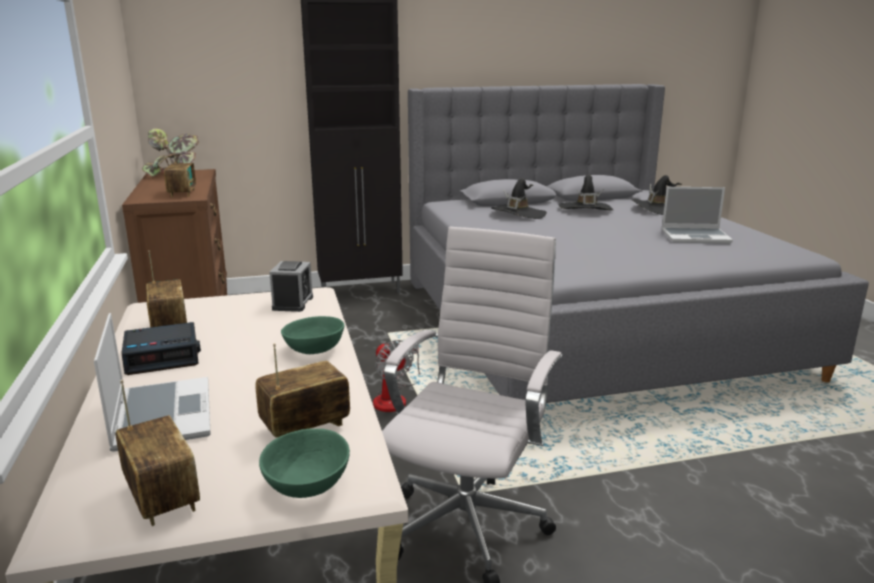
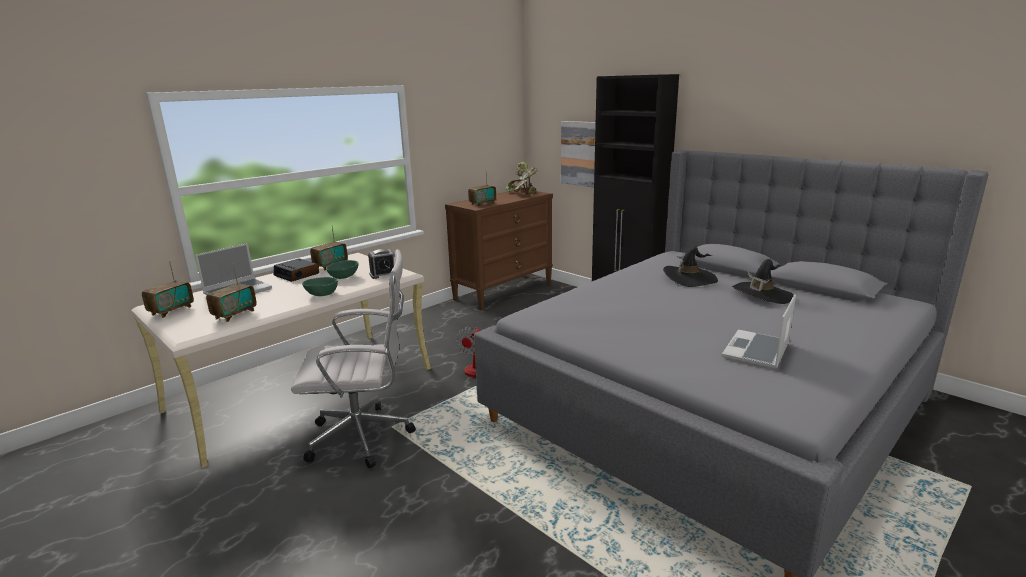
camera: 60 degrees right, 0 degrees up
(250, 107) = (581, 153): none -> picture
(305, 427) = (234, 314): radio -> radio turned 90 degrees clockwise
(306, 484) = (184, 328): green bowl -> green bowl (344, 277)
(659, 209) = (837, 321): black hat -> none
(696, 237) = (757, 351): laptop -> laptop turned 60 degrees clockwise

